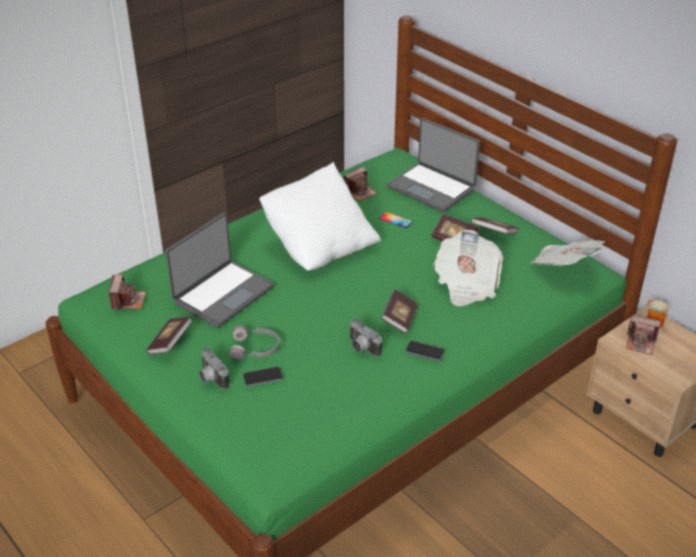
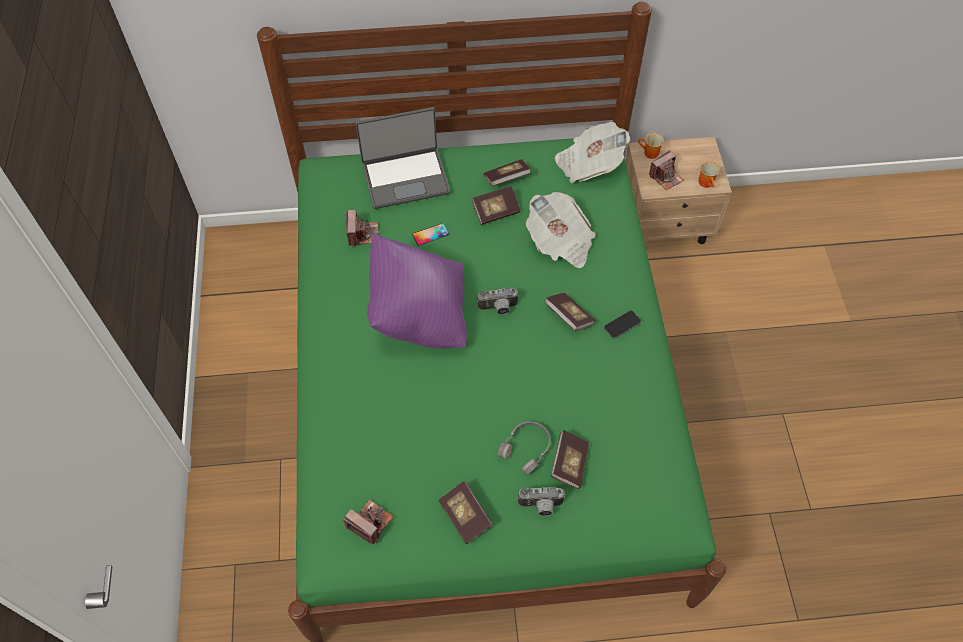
camera: 55 degrees left, 20 degrees up
(222, 294) = (427, 434): laptop -> none
(263, 377) = (569, 464): phone -> book
(319, 246) = (419, 314): white pillow -> purple pillow
(361, 348) = (586, 367): camera -> camera (498, 309)
(670, 372) = (707, 183): none -> mug

